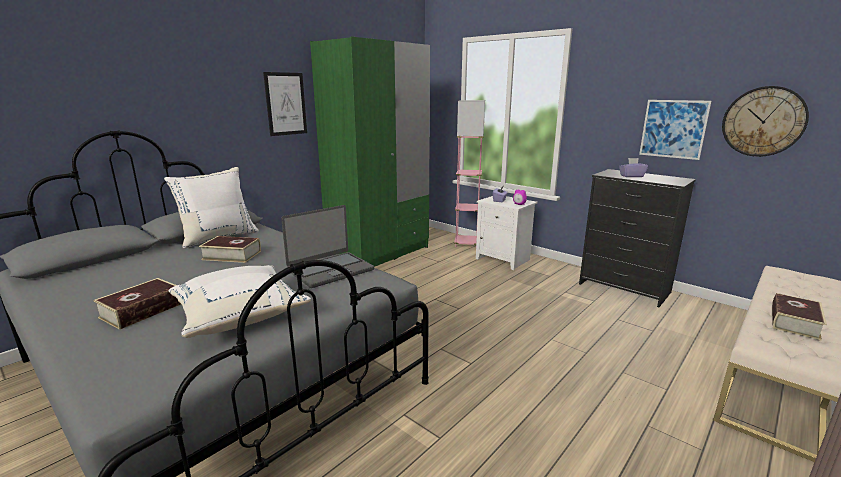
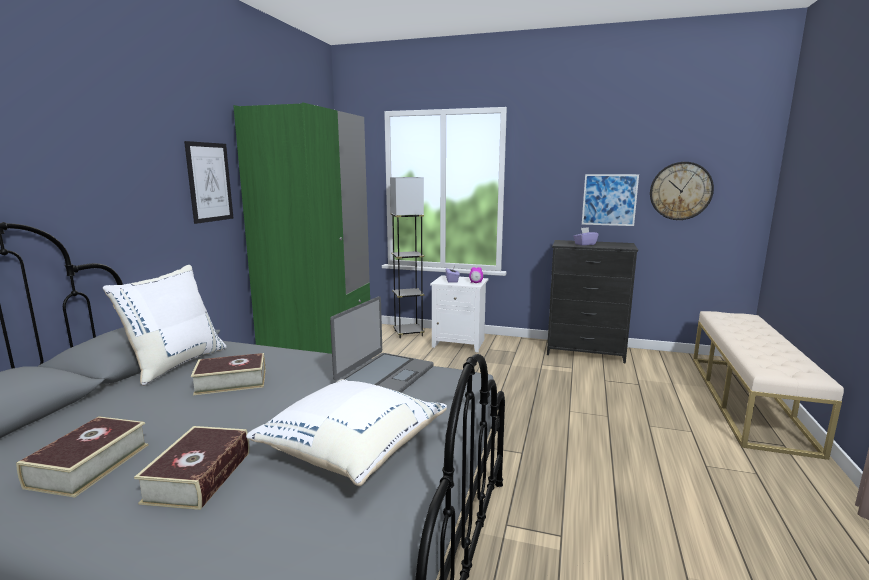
camera: 25 degrees left, 5 degrees down
(466, 243) = (408, 333): pink floor lamp -> grey floor lamp
(794, 322) = (768, 350): book -> book (89, 465)

